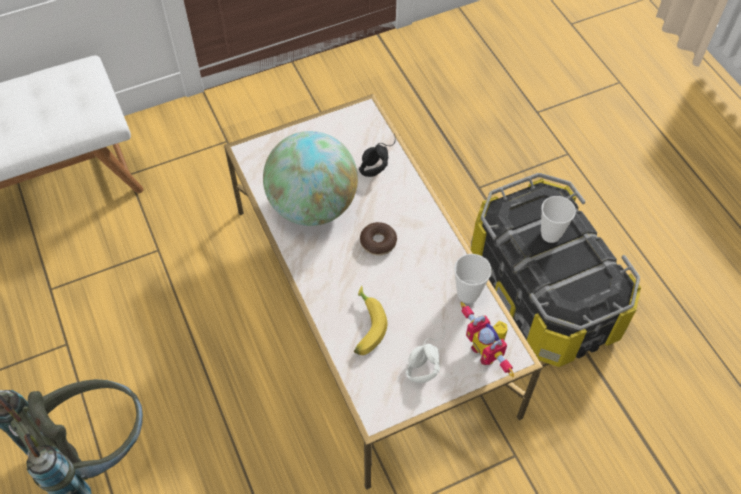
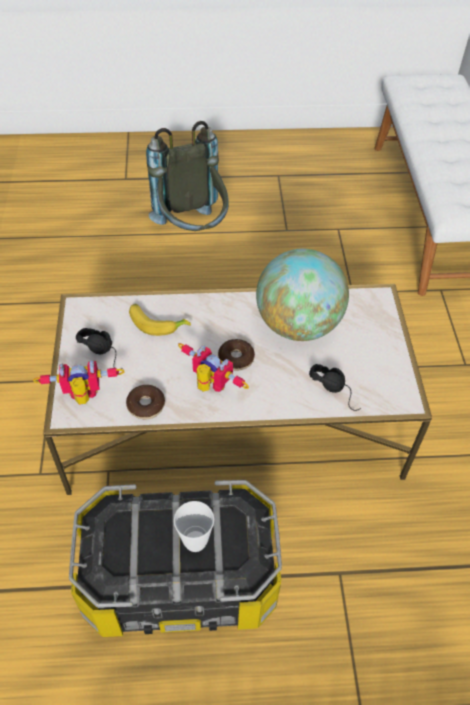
camera: 110 degrees right, 5 degrees down
(421, 252) = (209, 386): none -> toy robot
(424, 356) = (106, 352): white headphones -> black headphones
(468, 294) = (146, 405): cup -> donut

